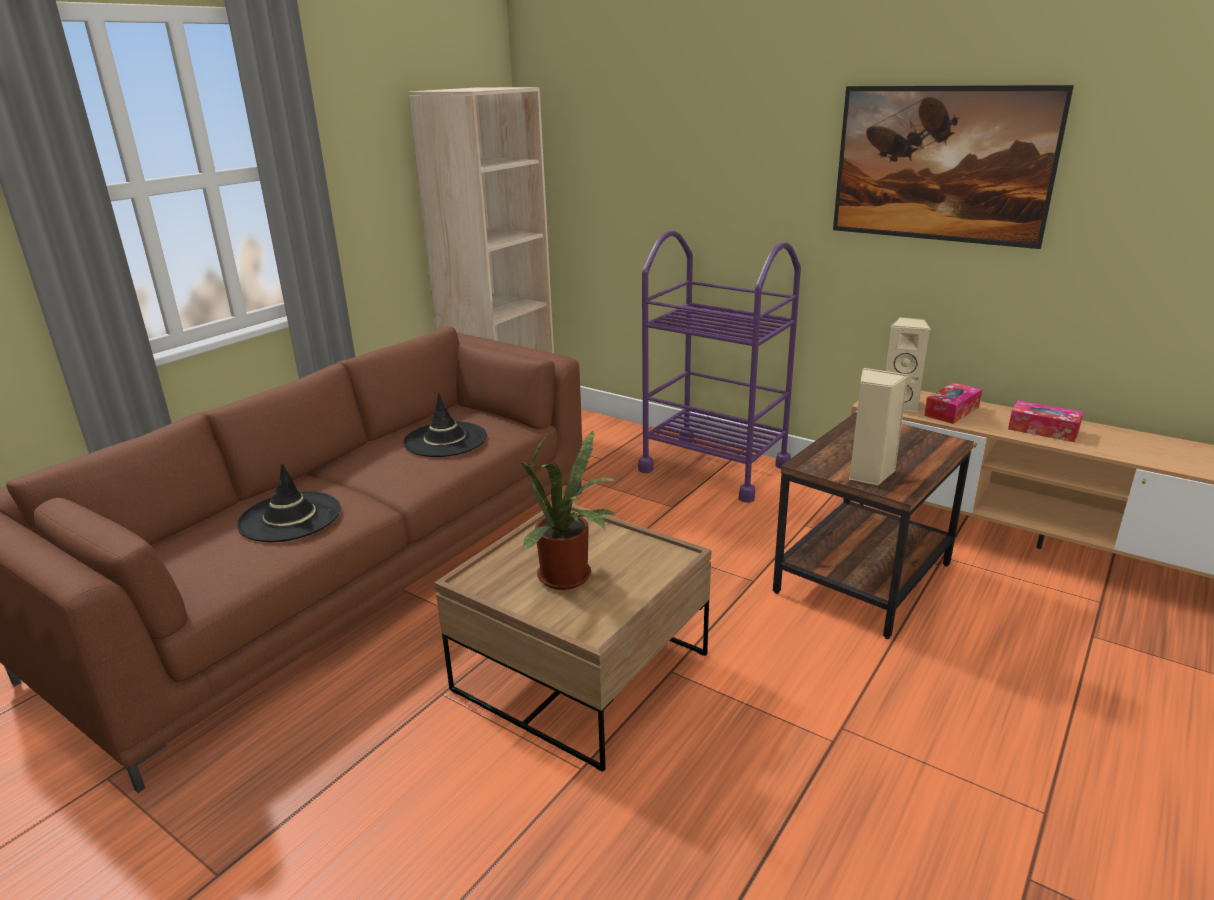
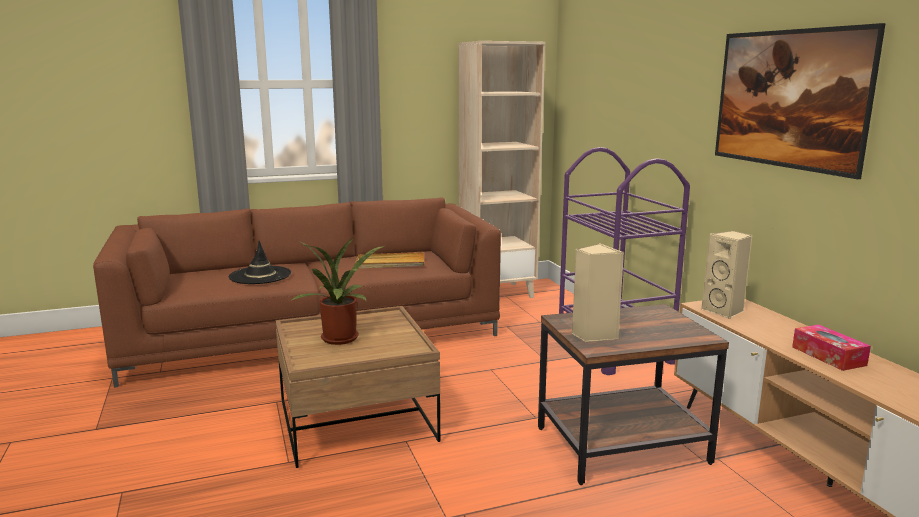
camera: 35 degrees right, 10 degrees down
(445, 440) = (390, 263): black hat -> beige tray
(951, 411) = (763, 325): tissue box -> none

